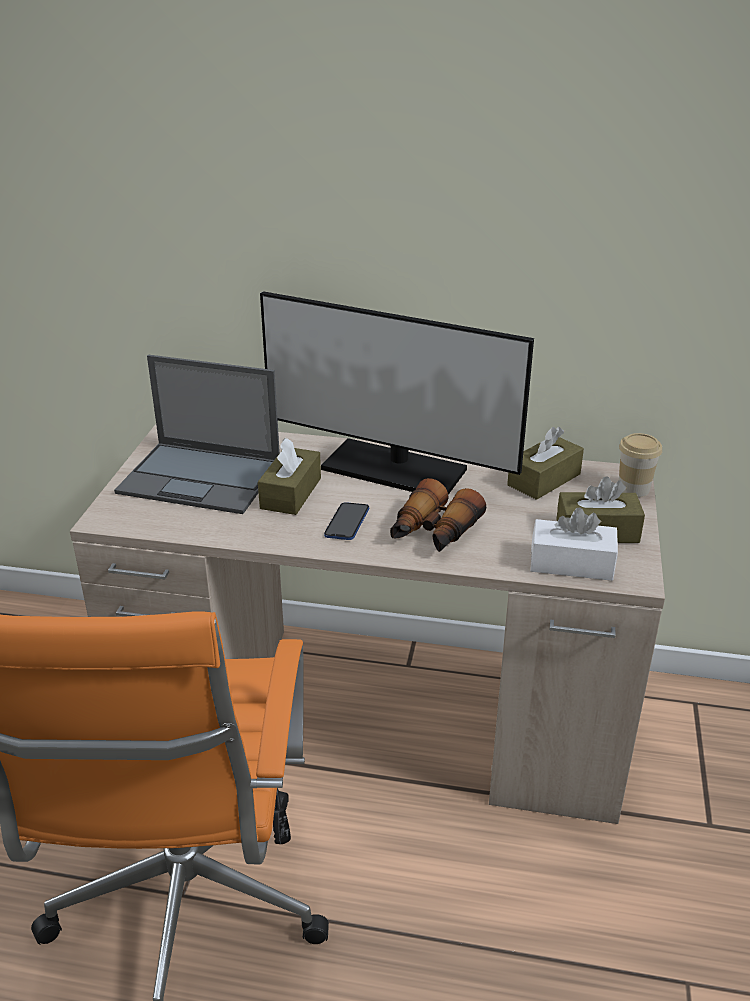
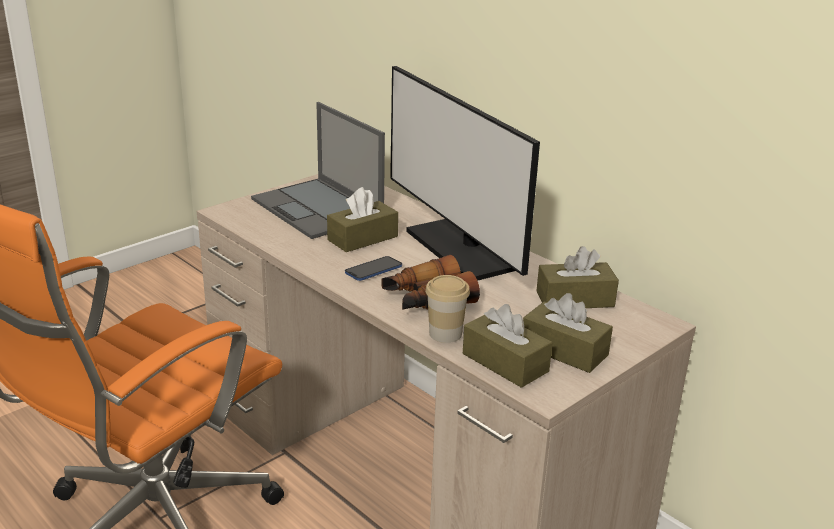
camera: 35 degrees right, 5 degrees down
(571, 564) = (505, 362): white tissue box -> brown tissue box
(633, 489) = (648, 334): cup -> cup (445, 334)

